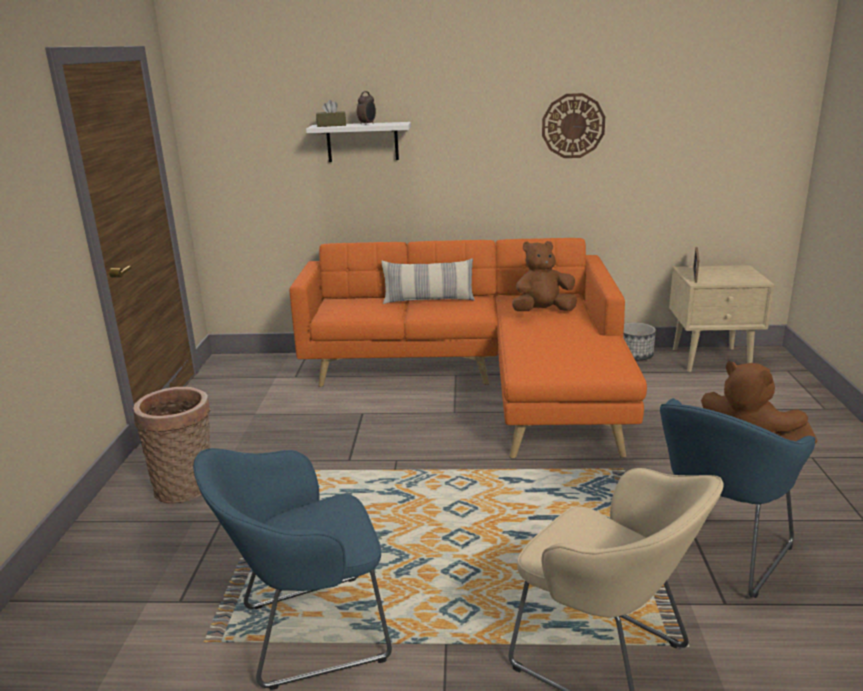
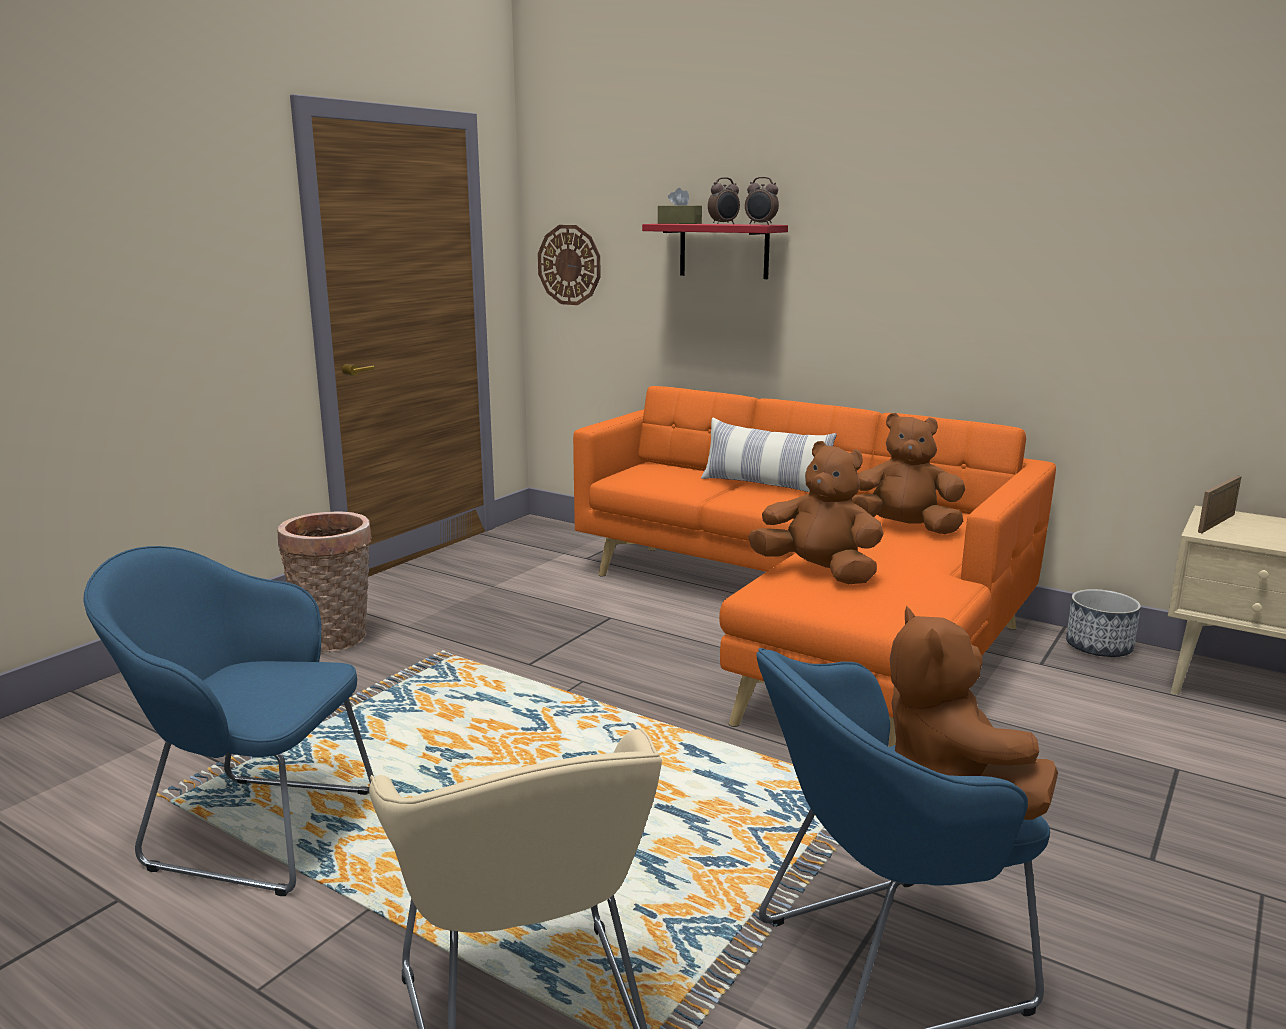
camera: 30 degrees right, 5 degrees down
(362, 142) = (724, 250): white shelf -> red shelf
(396, 123) = (760, 224): none -> alarm clock
(539, 351) = (818, 572): none -> brown plush toy
(573, 126) = (1031, 243): wall clock -> wall clock (569, 265)

